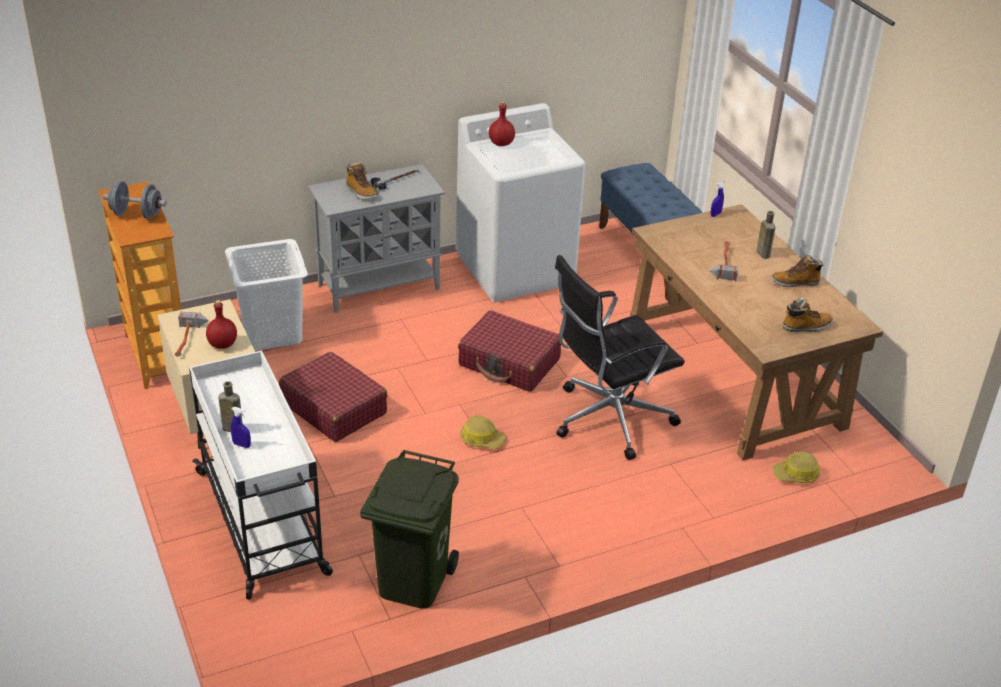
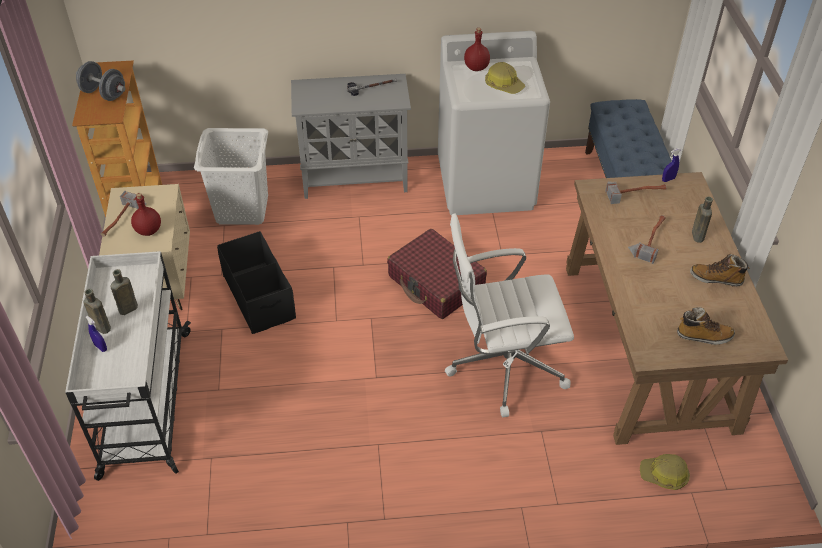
camera: 20 degrees right, 10 degrees up
(249, 409) = (127, 309): none -> brown bottle
(333, 408) = (259, 297): red suitcase -> black storage box
(361, 192) = (334, 95): boot -> none
(411, 581) = (243, 499): green trash can -> none
(482, 439) = (374, 361): hard hat -> hard hat (503, 85)
(608, 418) = (503, 365): black office chair -> white office chair
(691, 228) = (635, 192): none -> hammer

